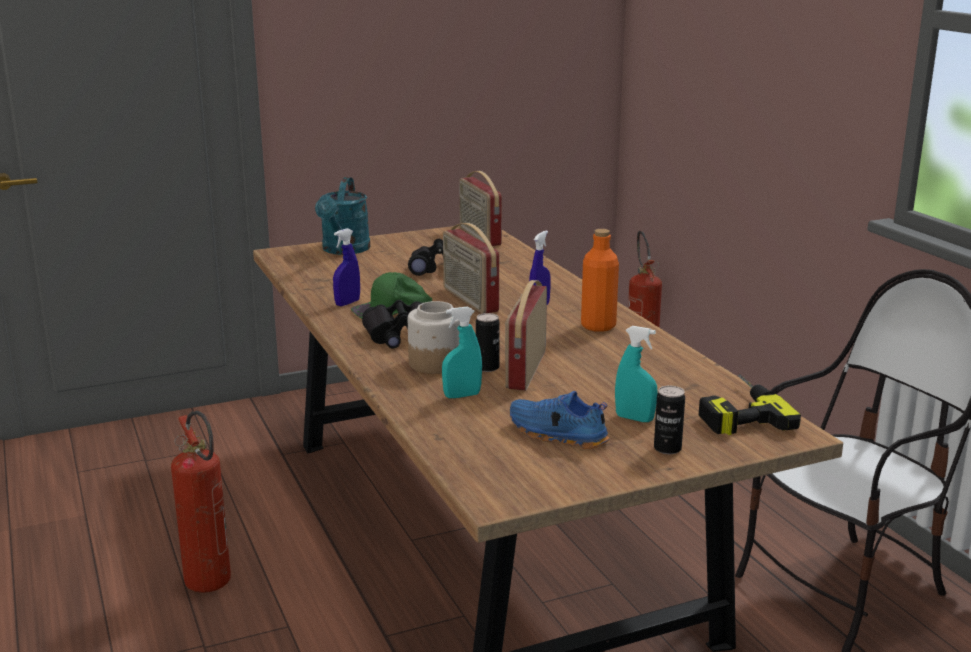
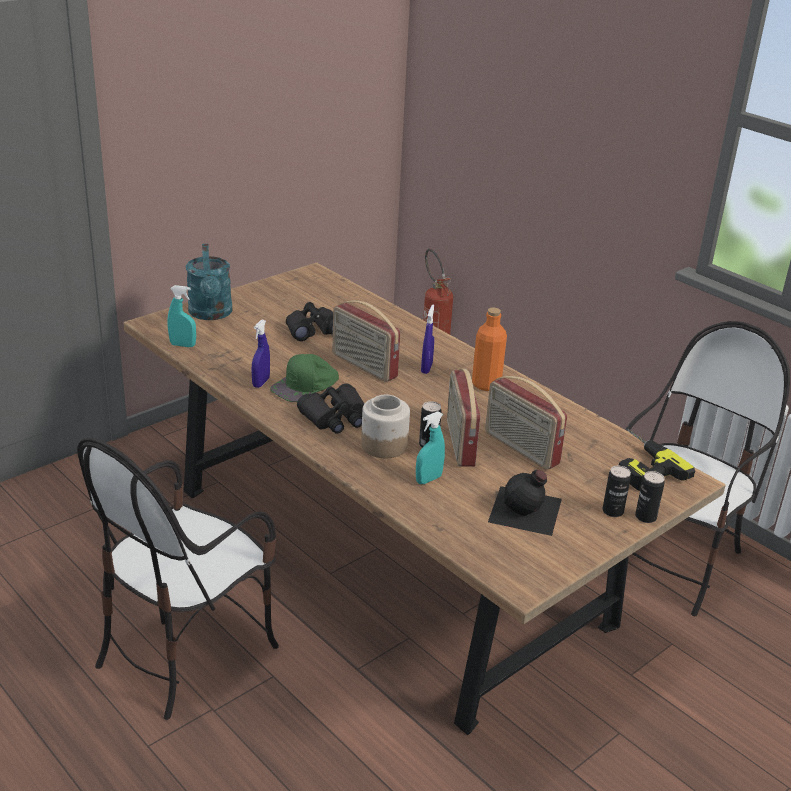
camera: 20 degrees left, 10 degrees up
(212, 586) = (186, 651): fire extinguisher -> chair
(479, 236) = (320, 283): radio -> radio (520, 449)
(556, 435) = (526, 511): blue shoe -> black bottle
(634, 418) = (572, 484): turquoise spray bottle -> turquoise spray bottle (182, 345)
(707, 459) = (645, 517): none -> can

